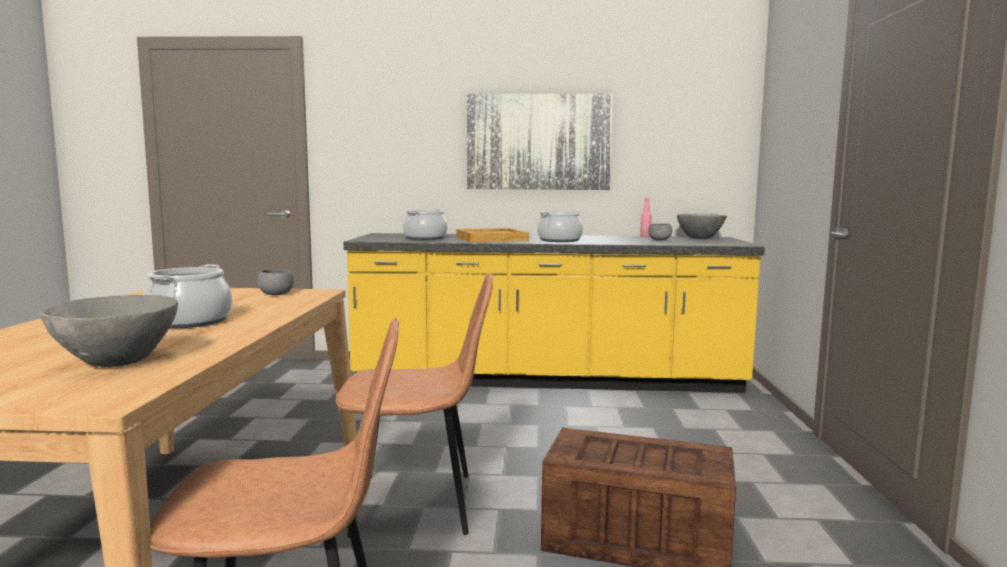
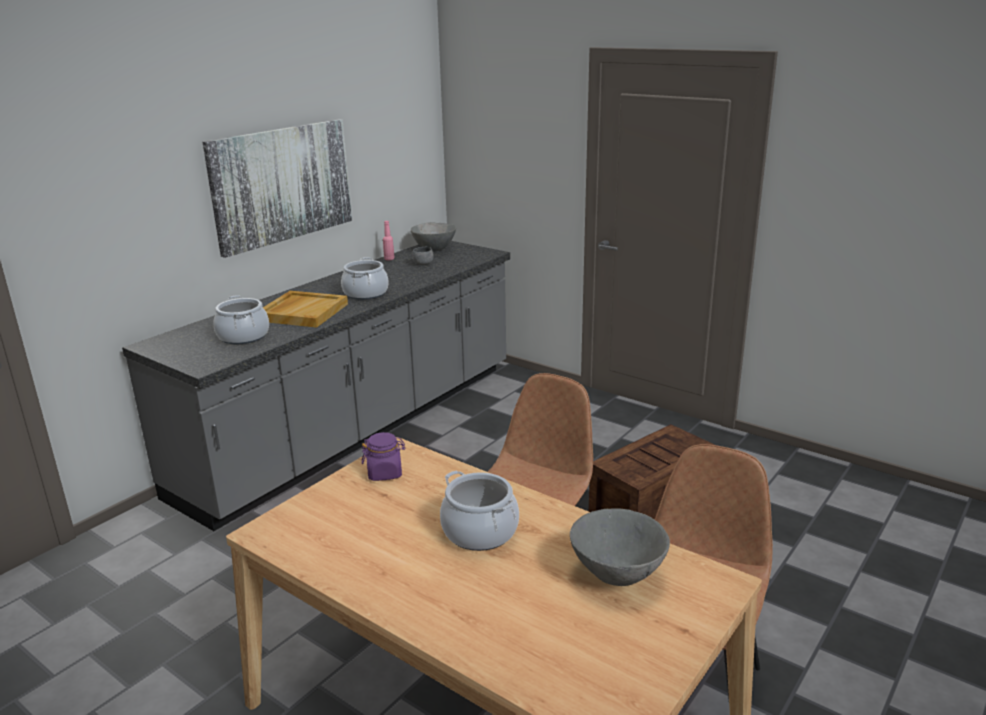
camera: 55 degrees left, 15 degrees up
(276, 294) = (385, 473): grey bowl -> purple jar
(547, 379) = (357, 428): yellow counter -> grey counter

